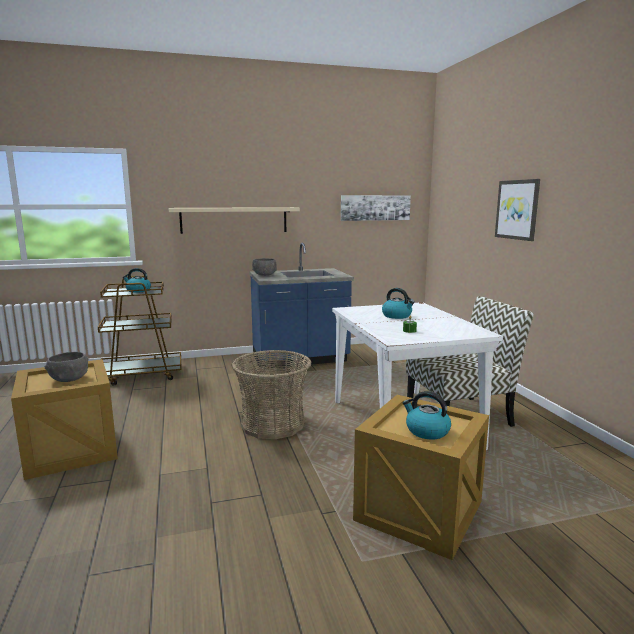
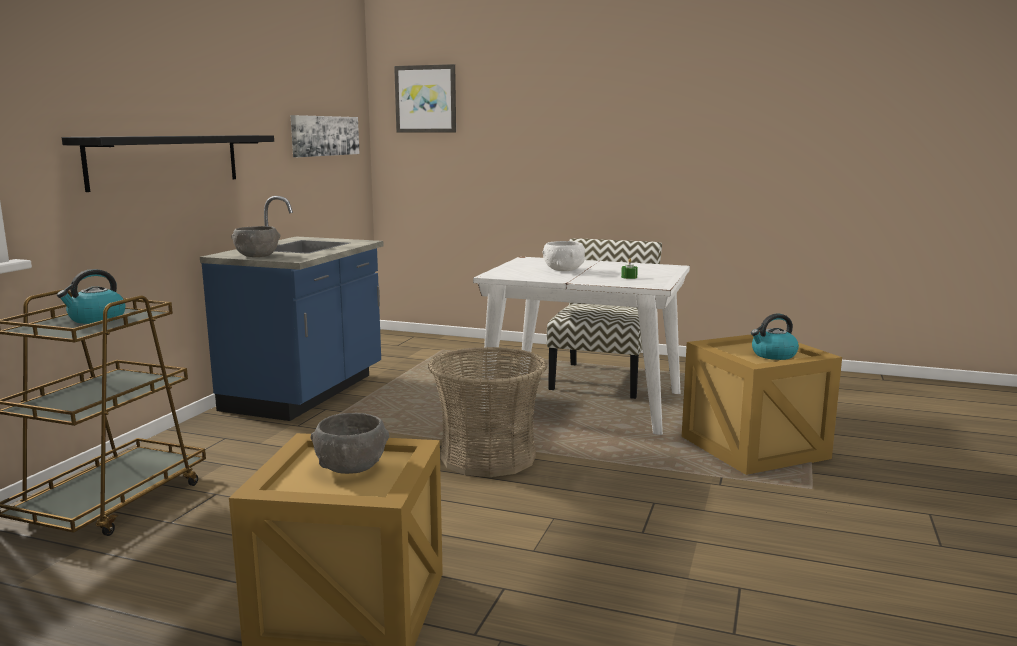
camera: 55 degrees left, 0 degrees up
(234, 220) = (166, 160): beige shelf -> black shelf
(397, 316) = (563, 270): kettle -> white bowl
(517, 209) = (561, 135): picture -> picture (426, 99)

